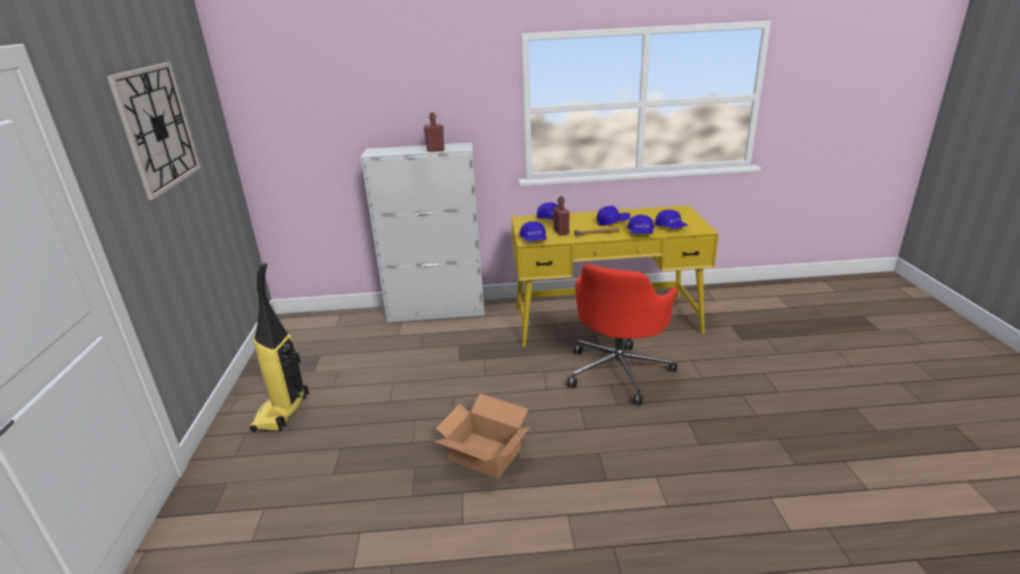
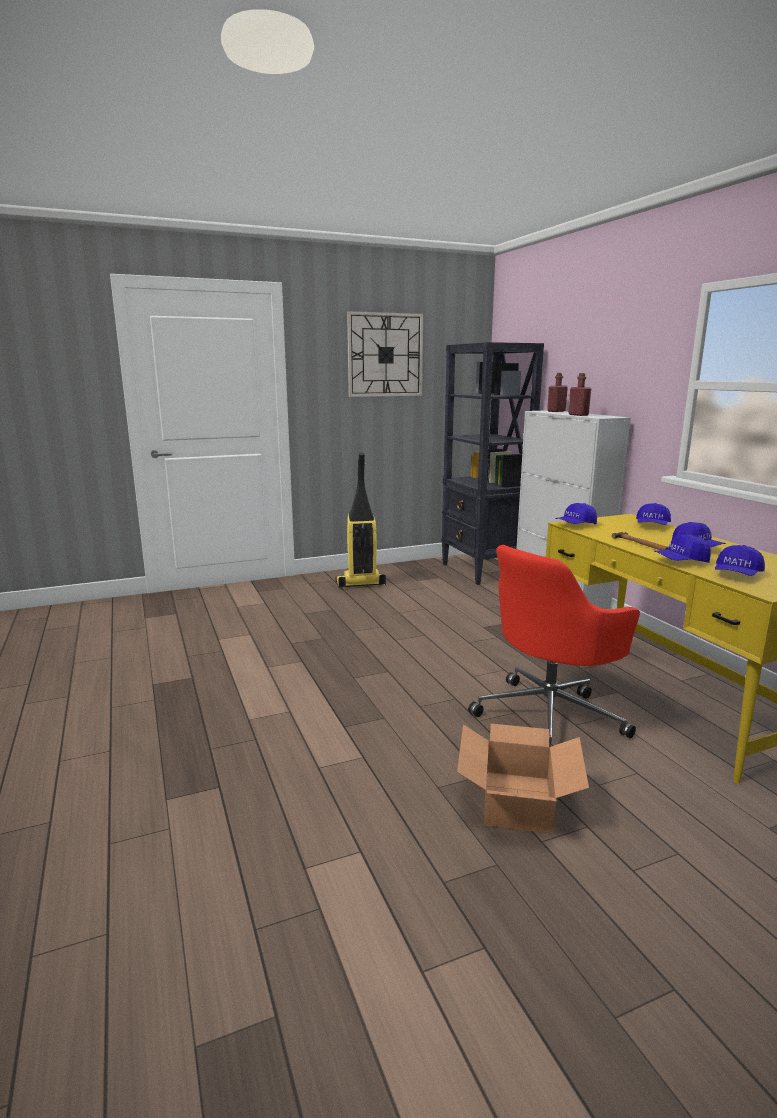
camera: 70 degrees right, 10 degrees down
(330, 326) = (483, 571): none -> black bookcase
(485, 455) = (351, 662): cardboard box -> cardboard box (516, 801)
(561, 232) = (617, 532): red bottle -> red bottle (556, 411)
(619, 370) = (550, 715): red office chair -> red office chair turned 45 degrees counterclockwise

